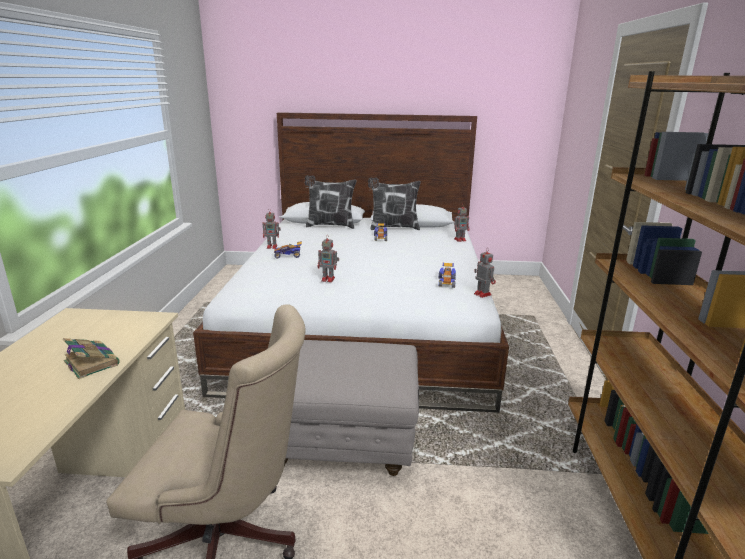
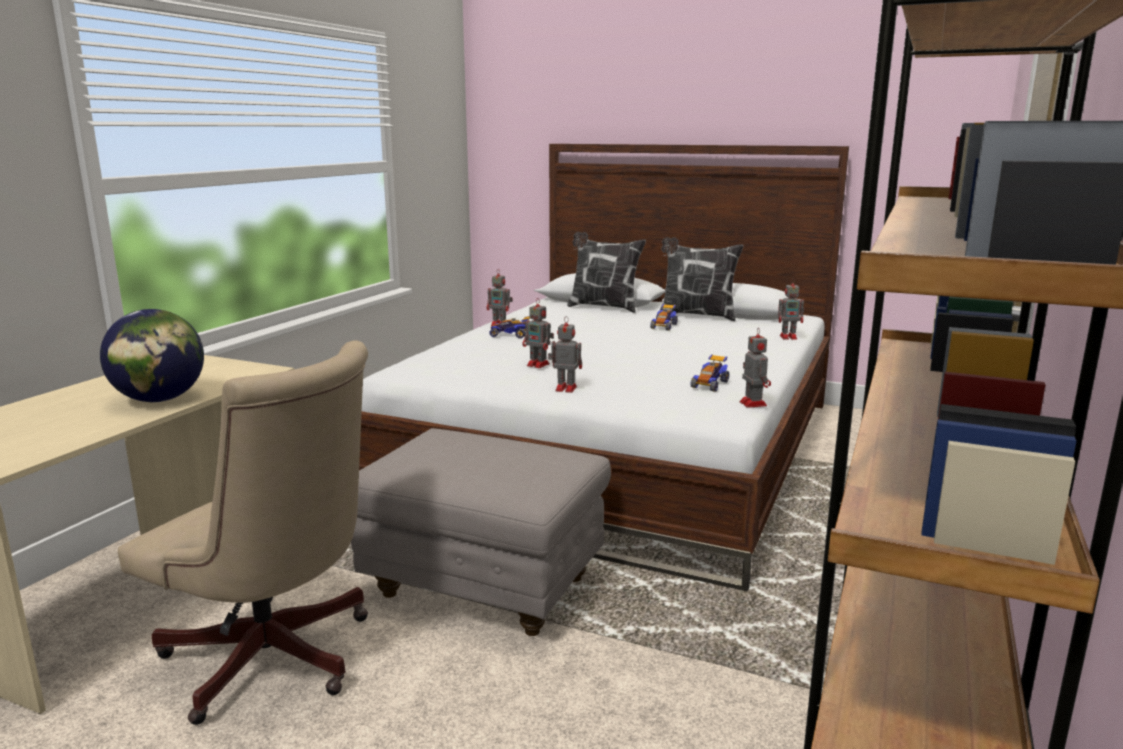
camera: 20 degrees right, 5 degrees down
(91, 362) = (160, 399): book -> globe
(361, 297) = (564, 388): none -> toy robot

